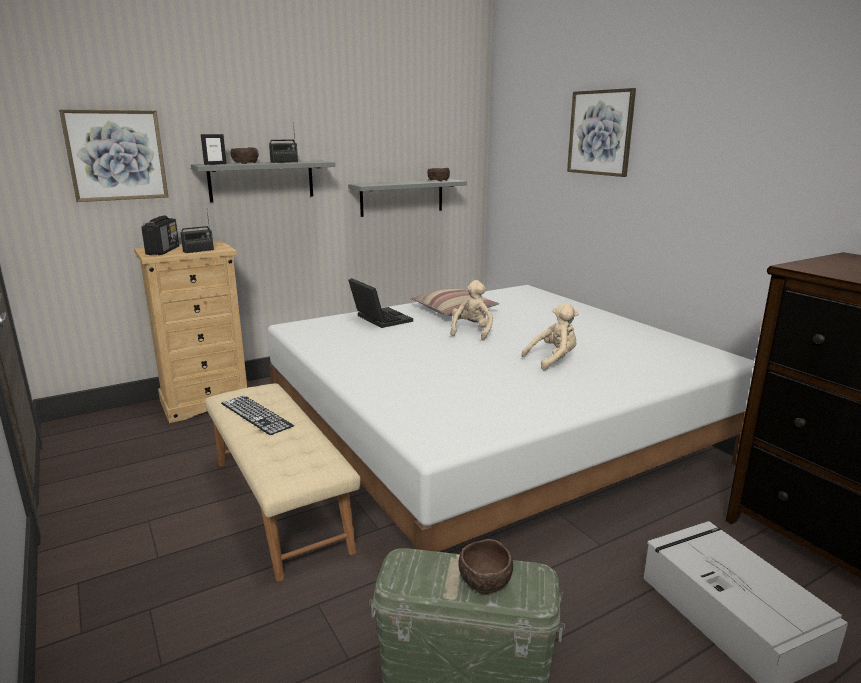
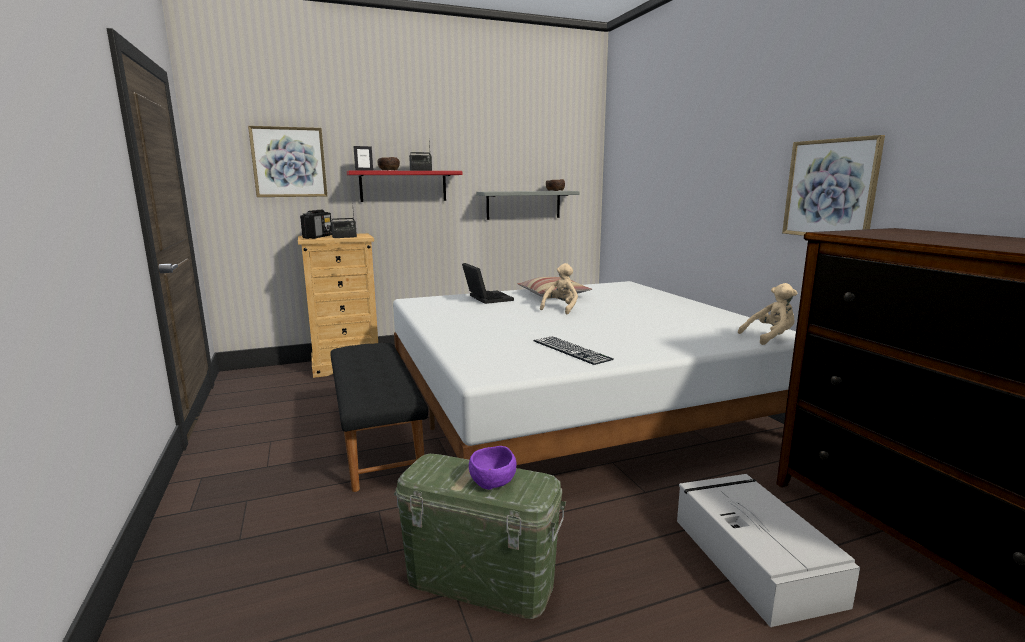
camera: 10 degrees right, 5 degrees down
(256, 414) = (362, 360): keyboard -> keyboard (571, 350)
(261, 180) = (403, 186): grey shelf -> red shelf
(281, 503) = (378, 438): beige bench -> black bench
(485, 581) = (492, 481): brown bowl -> purple bowl
(553, 360) = (622, 329): beige plush toy -> beige plush toy (770, 338)
(600, 132) = (689, 141): picture -> picture (830, 189)

